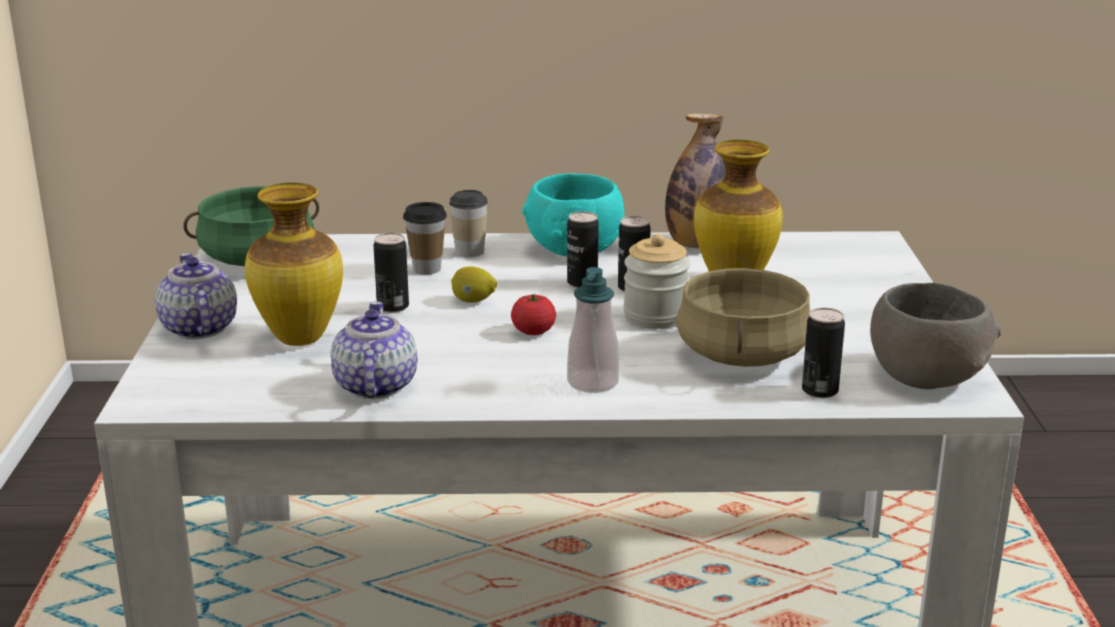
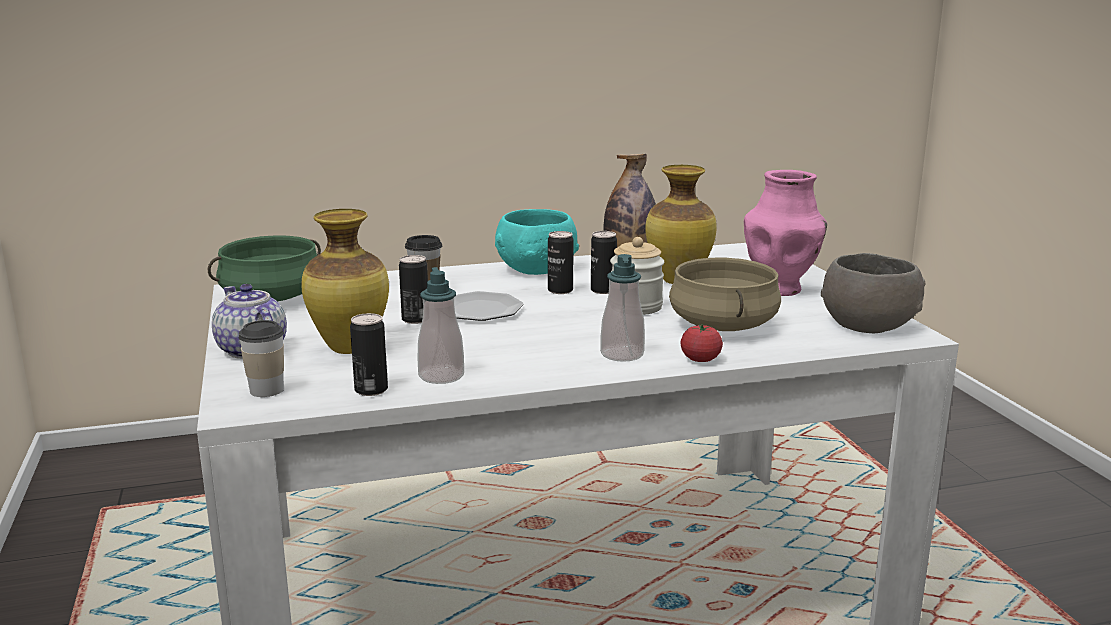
camera: 15 degrees left, 5 degrees down
(374, 387) = (441, 376): teapot -> soap dispenser
(469, 252) = (452, 278): cup -> cup (267, 390)
(473, 301) = (481, 310): lemon -> plate
(533, 331) = (546, 325): tomato -> tomato (700, 359)
(820, 391) = (800, 342): can -> can (371, 390)
(853, 309) = (780, 289): none -> pink vase

